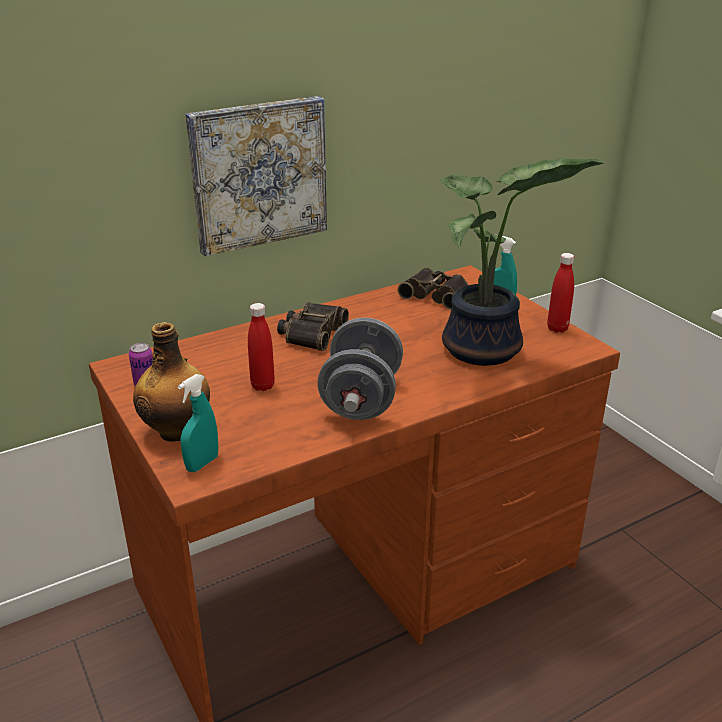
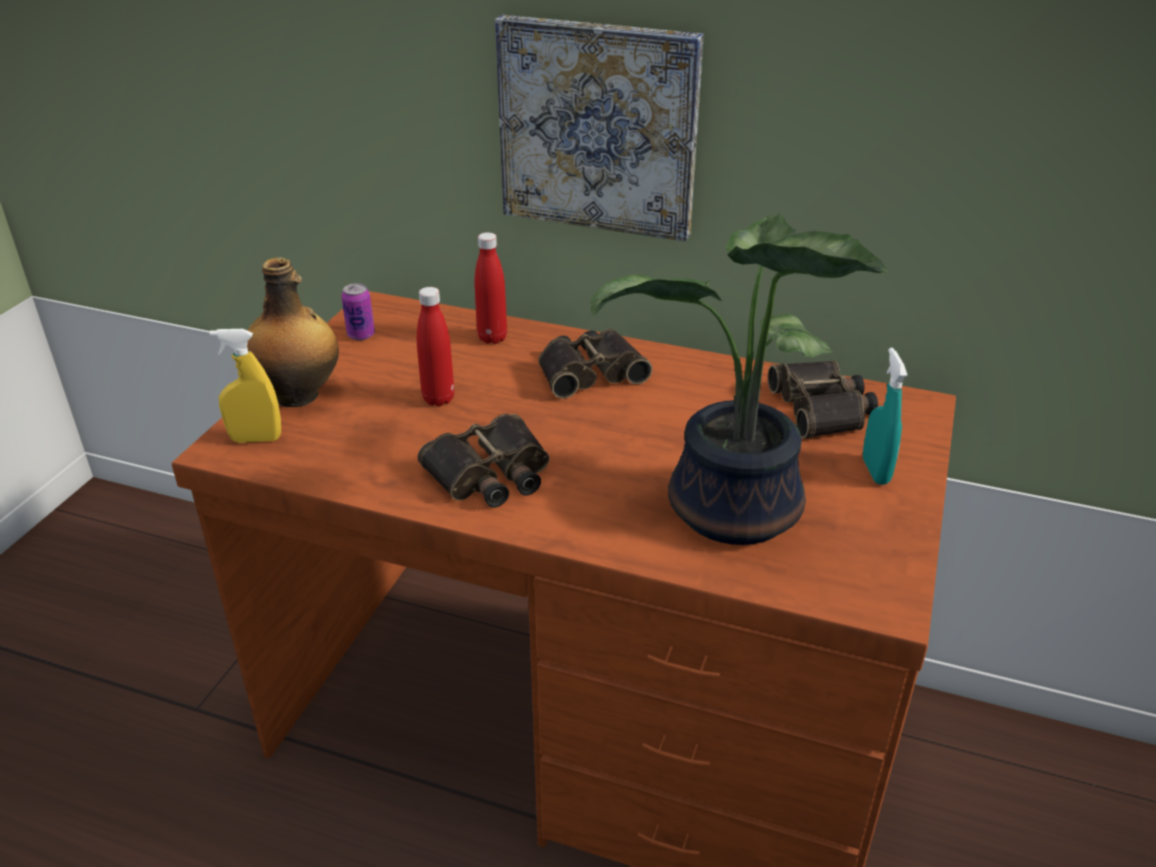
camera: 50 degrees right, 5 degrees up
(202, 463) = (256, 439): turquoise spray bottle -> yellow spray bottle
(361, 399) = (490, 474): grey dumbbell -> binoculars
(557, 328) = (897, 550): red bottle -> red bottle (492, 338)

